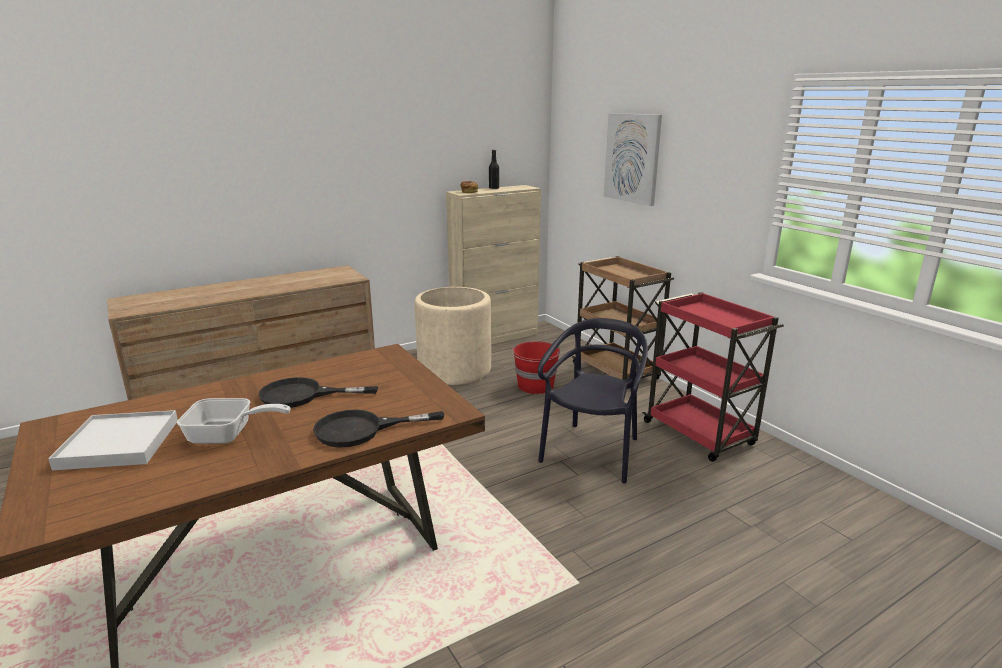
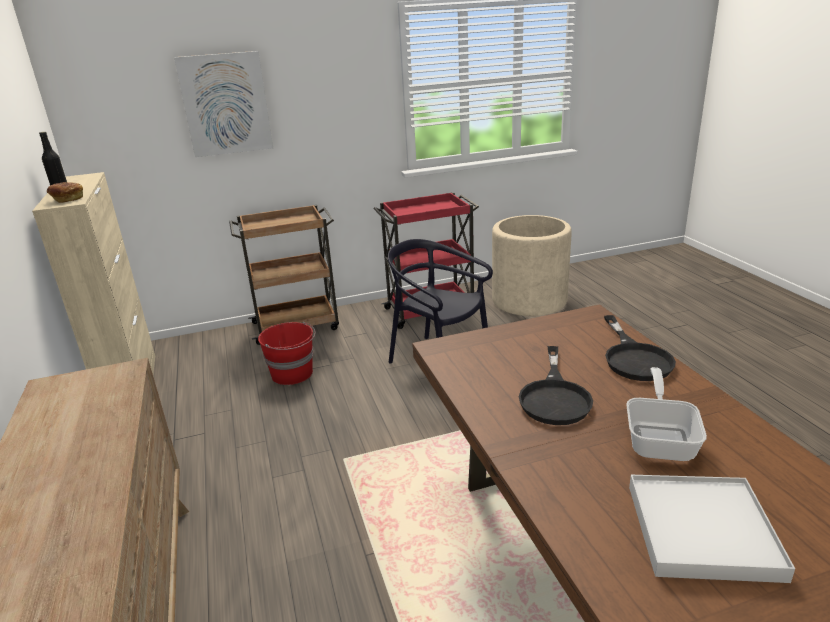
camera: 75 degrees left, 5 degrees up
(455, 370) = (202, 427): beige planter -> beige planter (529, 300)

